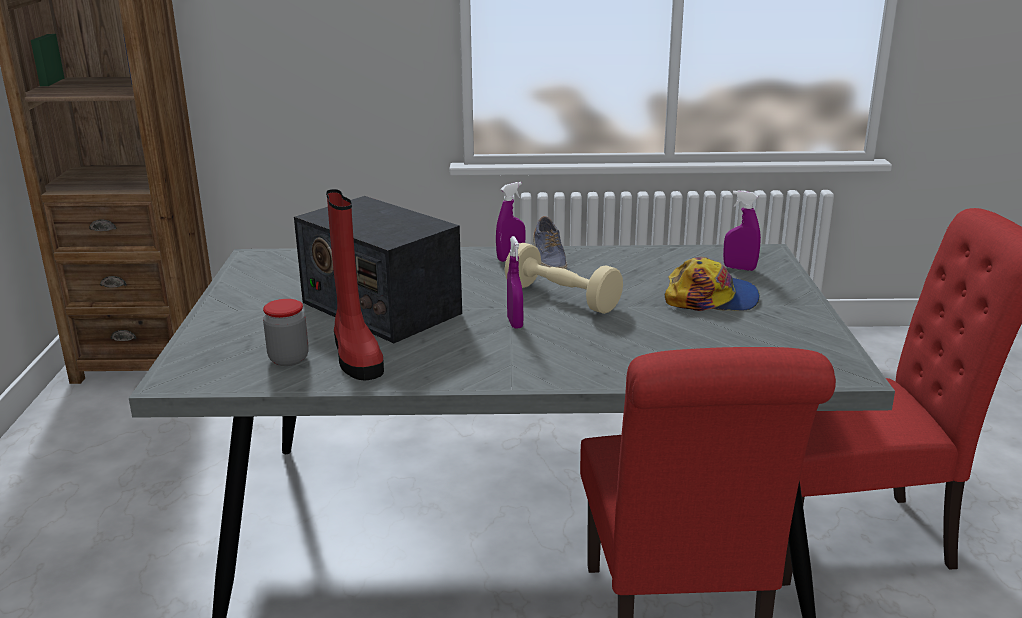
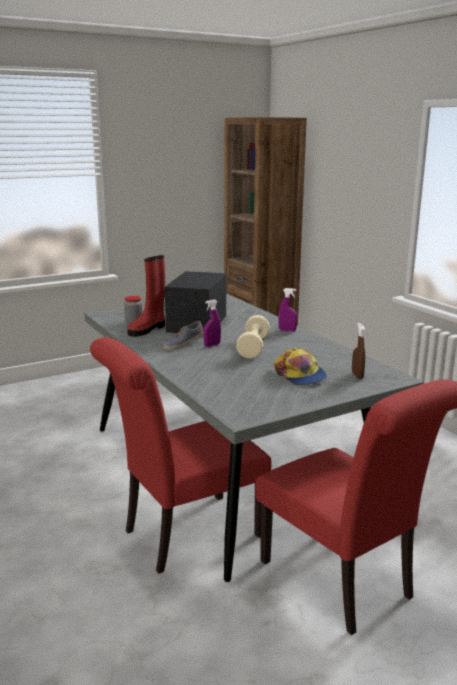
camera: 60 degrees right, 5 degrees down
(548, 260) = (297, 337): shoe -> shoe (183, 344)
(739, 268) = (357, 375): purple spray bottle -> brown spray bottle

